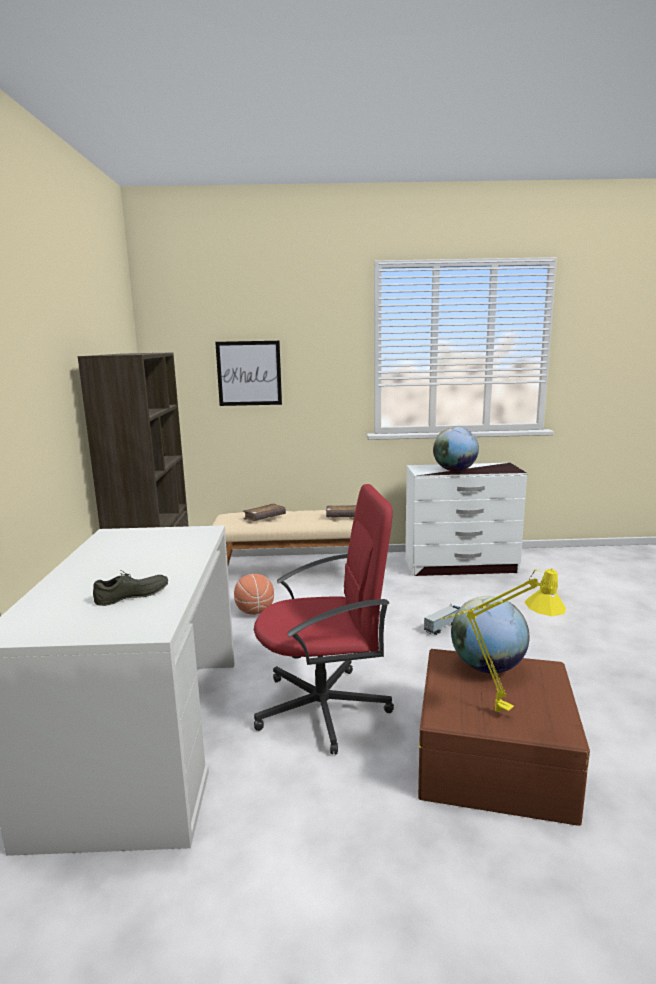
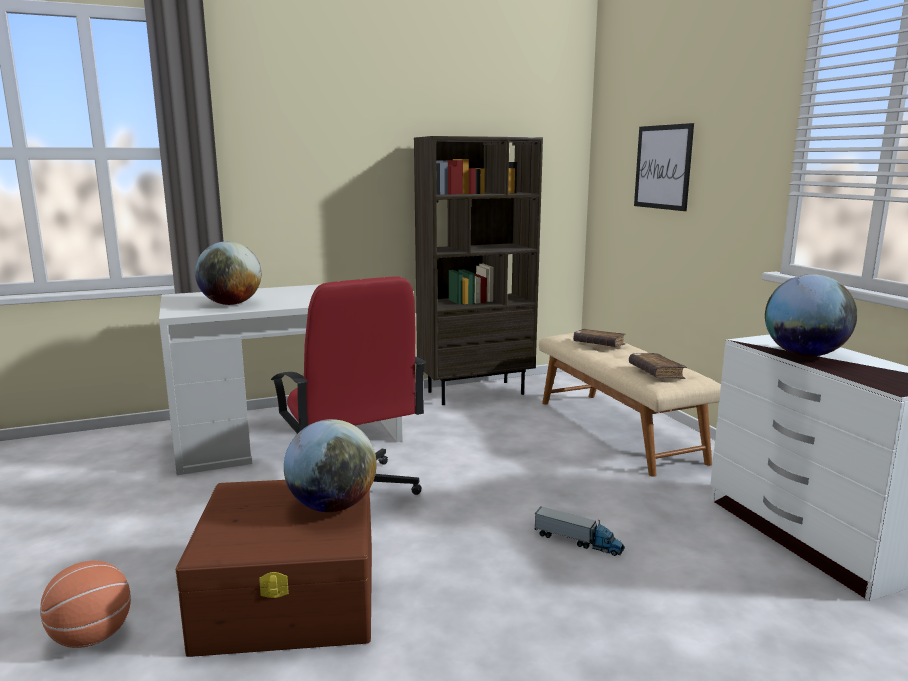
camera: 70 degrees right, 0 degrees up
(133, 596) = (231, 304): grey shoe -> globe
(255, 611) = (507, 429): basketball -> basketball (92, 636)
(490, 709) = (247, 511): yellow table lamp -> none

